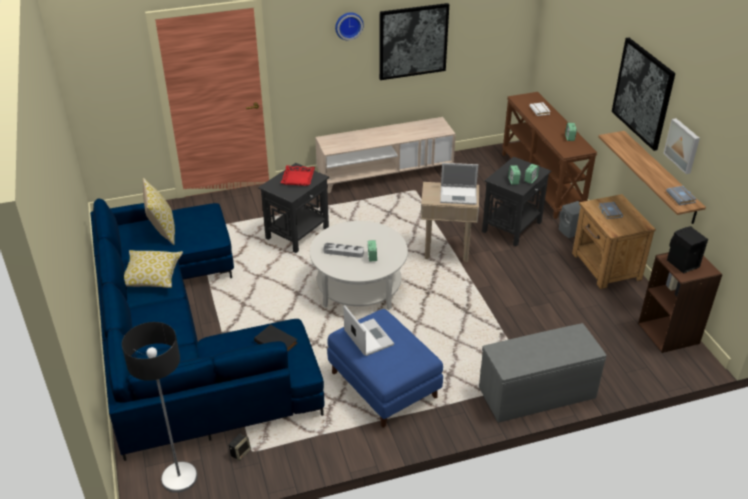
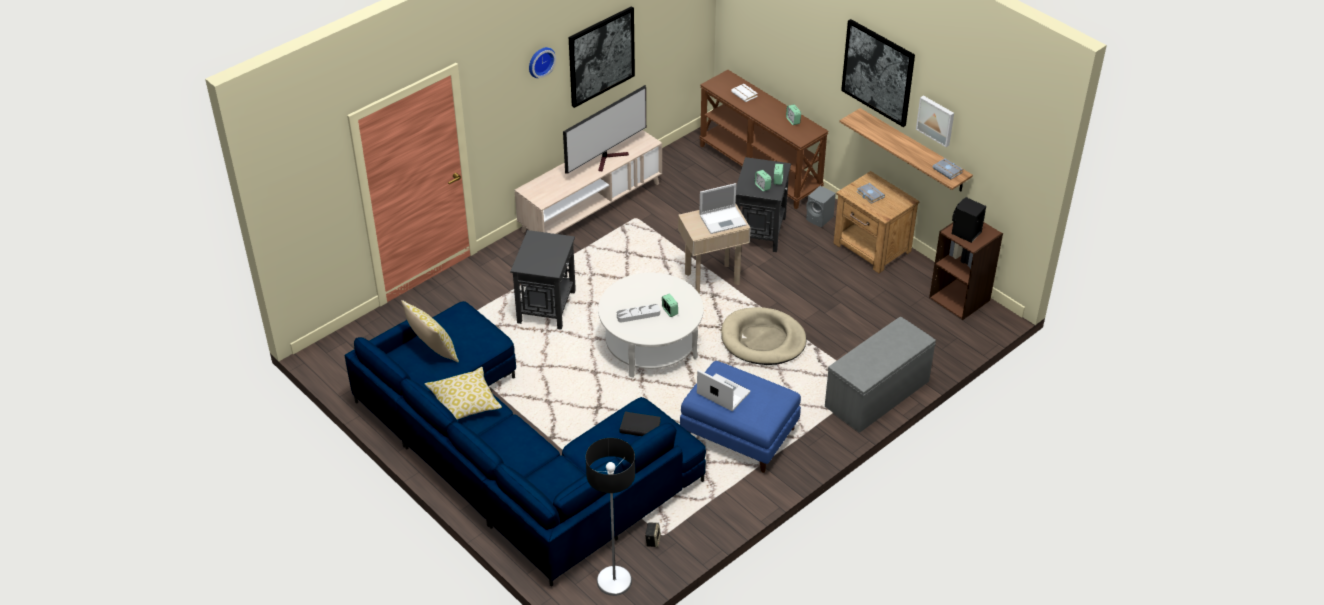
camera: 25 degrees left, 5 degrees up
(298, 178) = (545, 248): red tray -> none
(405, 134) = (609, 158): none -> television
(458, 312) = (763, 340): none -> beige dog bed

